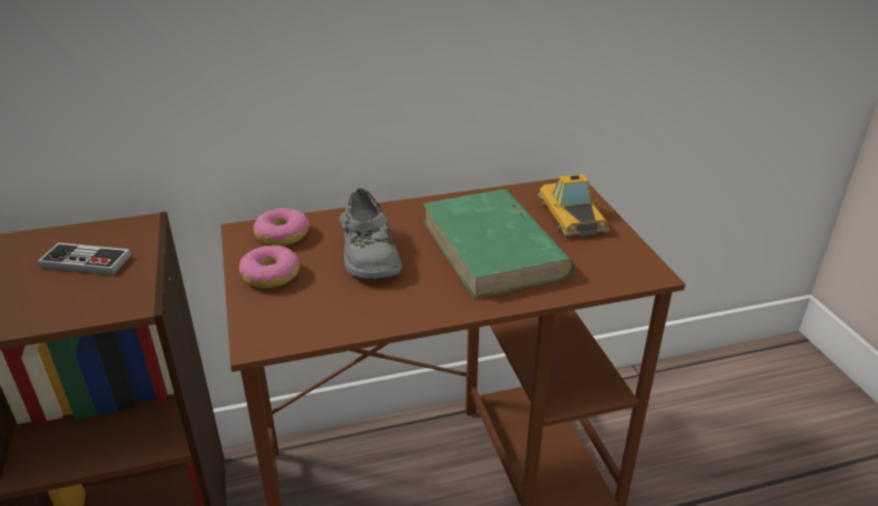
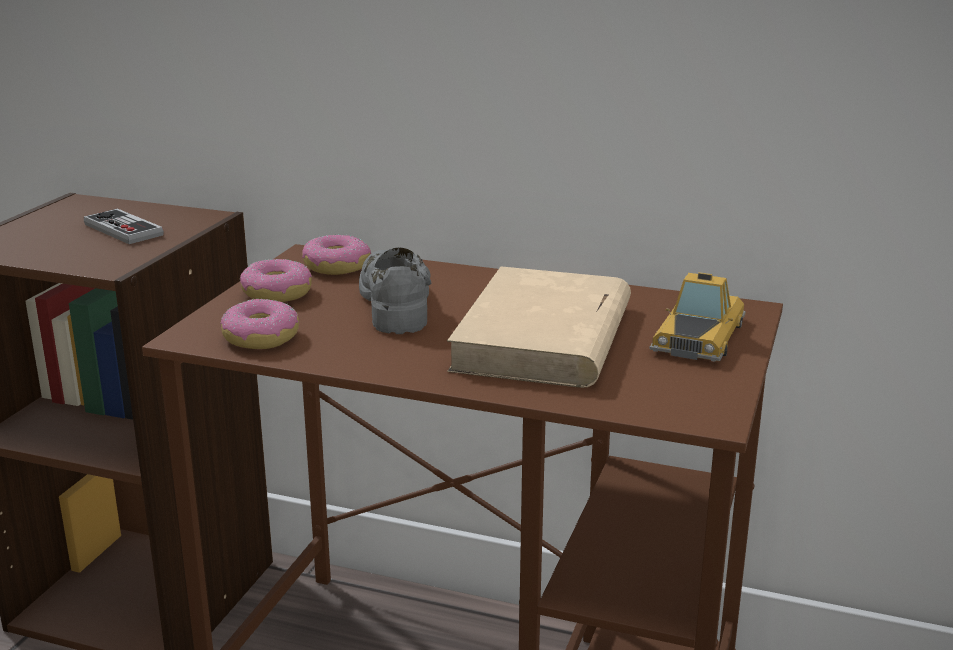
camera: 35 degrees right, 10 degrees down
(313, 320) = (260, 337): none -> donut
(368, 254) = (397, 304): grey shoe -> grey shoe turned 150 degrees clockwise
(494, 249) = (543, 338): green book -> beige book

